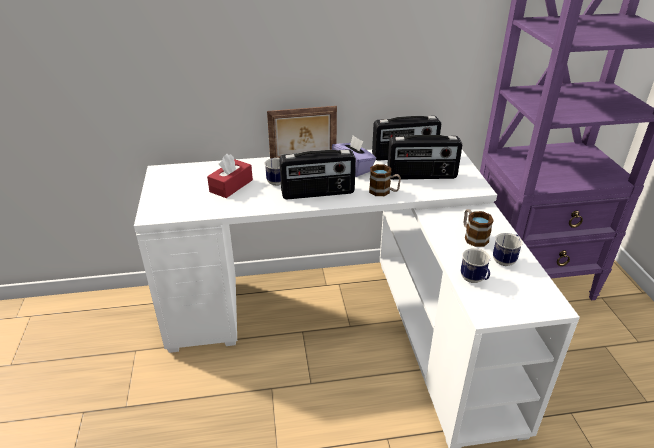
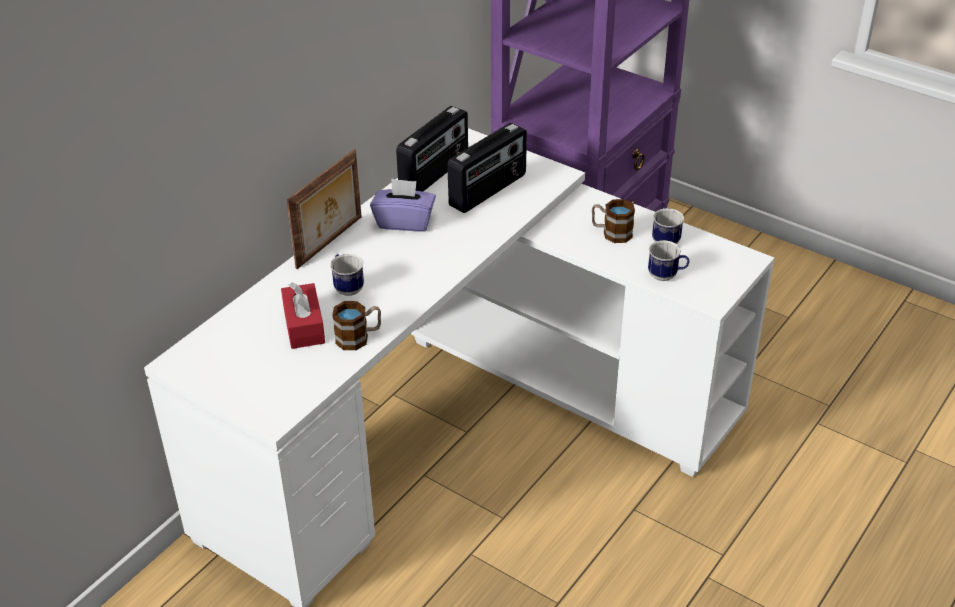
camera: 45 degrees left, 5 degrees up
(318, 193) = (415, 275): radio -> none
(384, 191) = (479, 232): mug -> mug (359, 337)

